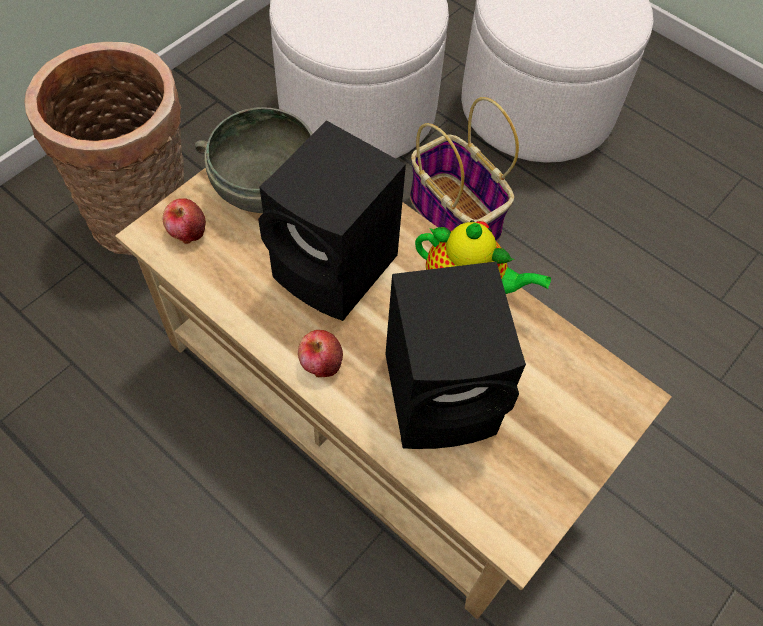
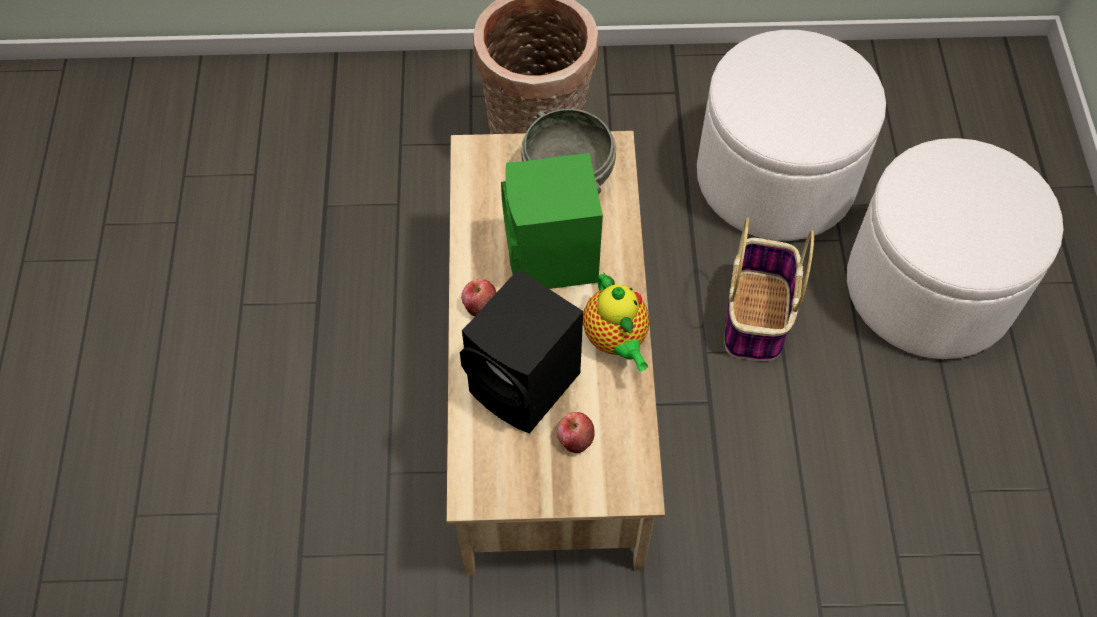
camera: 50 degrees right, 0 degrees up
(187, 231) = (492, 165): apple -> apple (575, 439)
(338, 270) = (552, 261): black speaker -> green speaker

